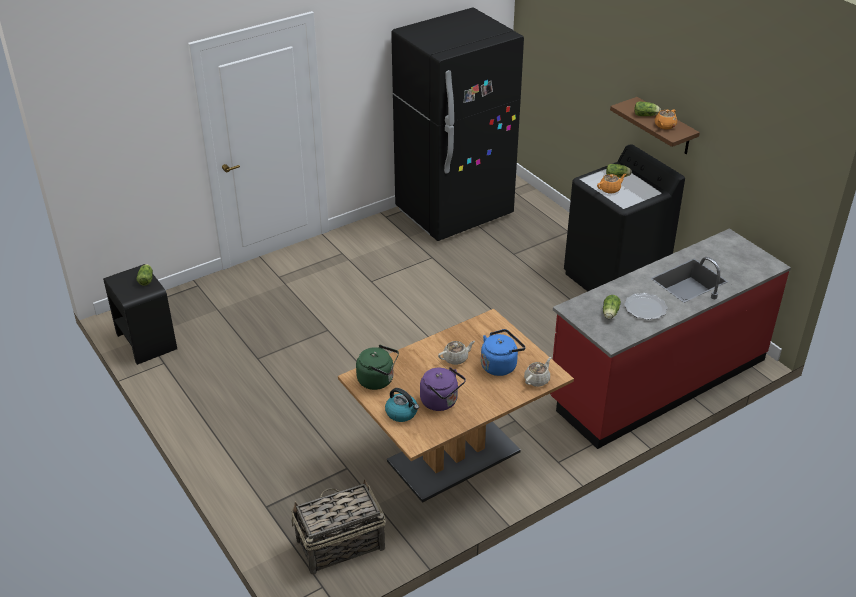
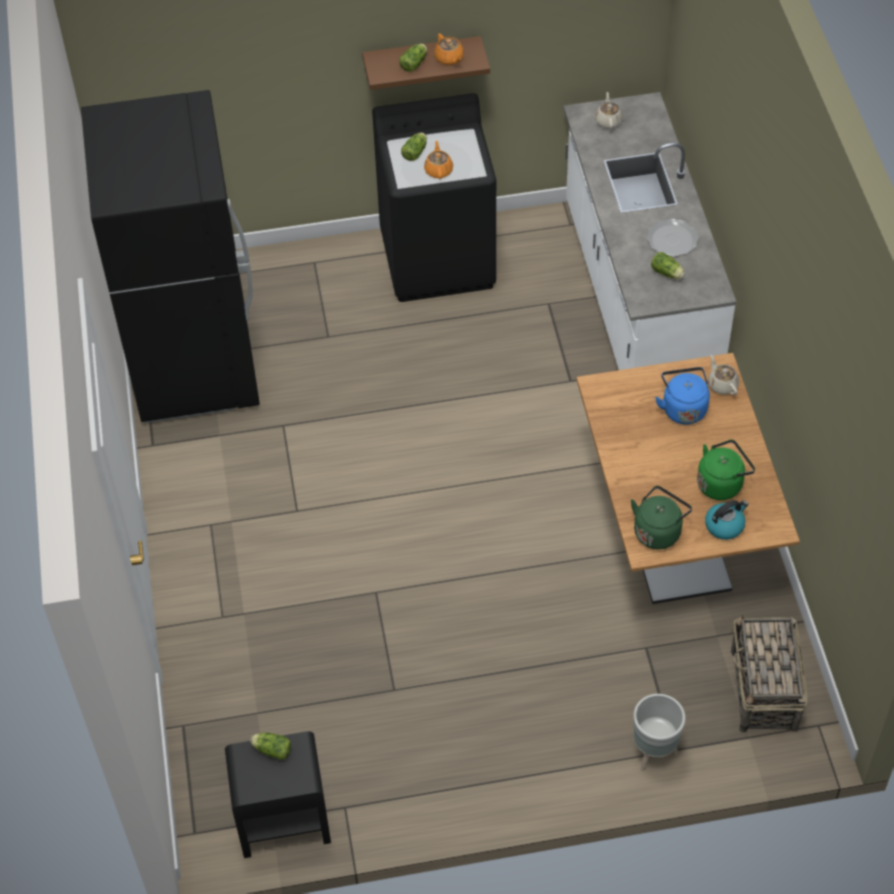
camera: 65 degrees left, 15 degrees up
(259, 496) = (654, 752): none -> grey planter
(441, 402) = (721, 483): purple kettle -> green kettle
(456, 358) = (653, 444): beige teapot -> beige teapot (608, 121)
(657, 380) = (636, 301): red counter -> white counter

